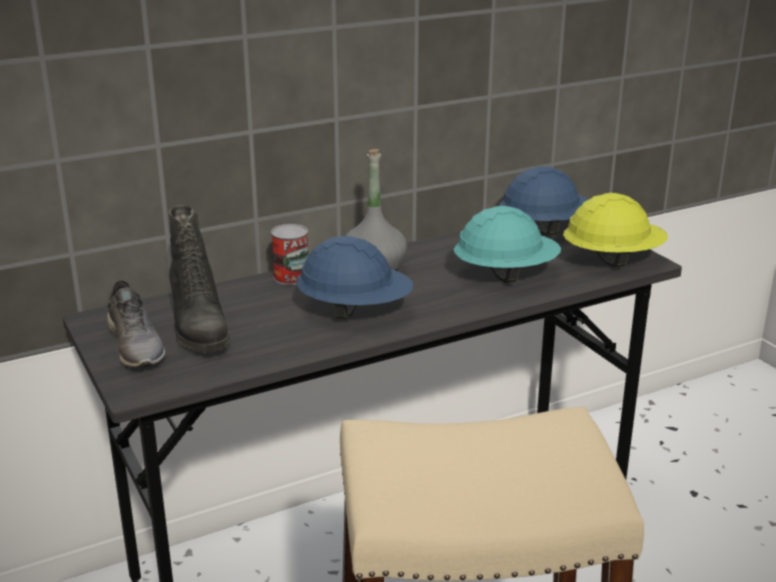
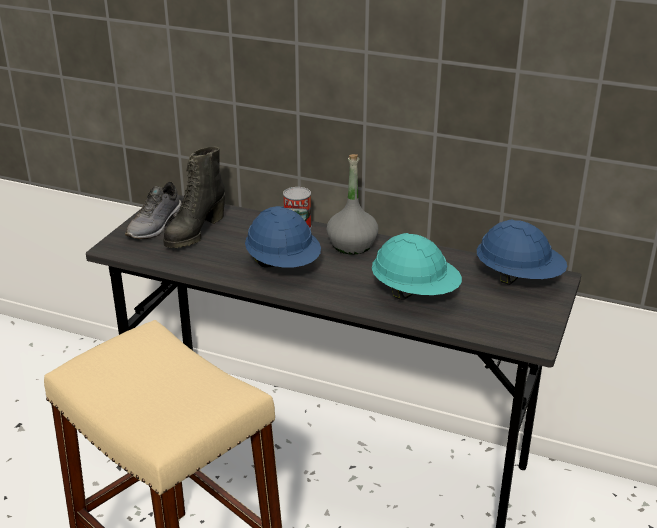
camera: 50 degrees right, 5 degrees up
(612, 260) = (511, 325): yellow hard hat -> none

